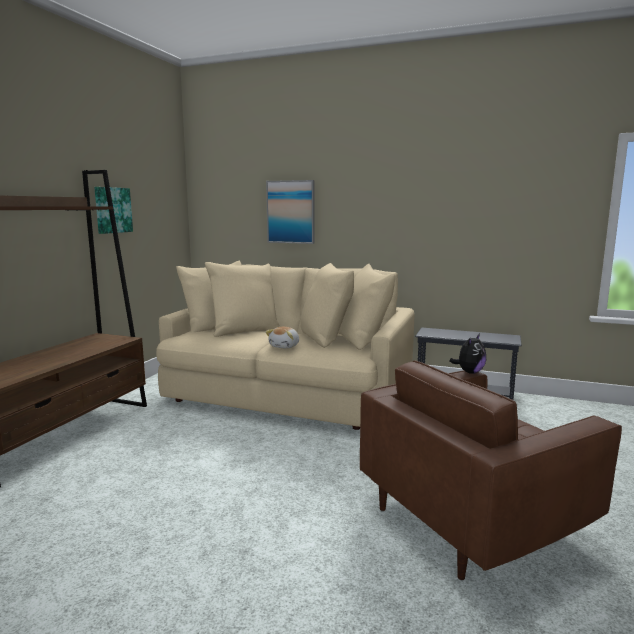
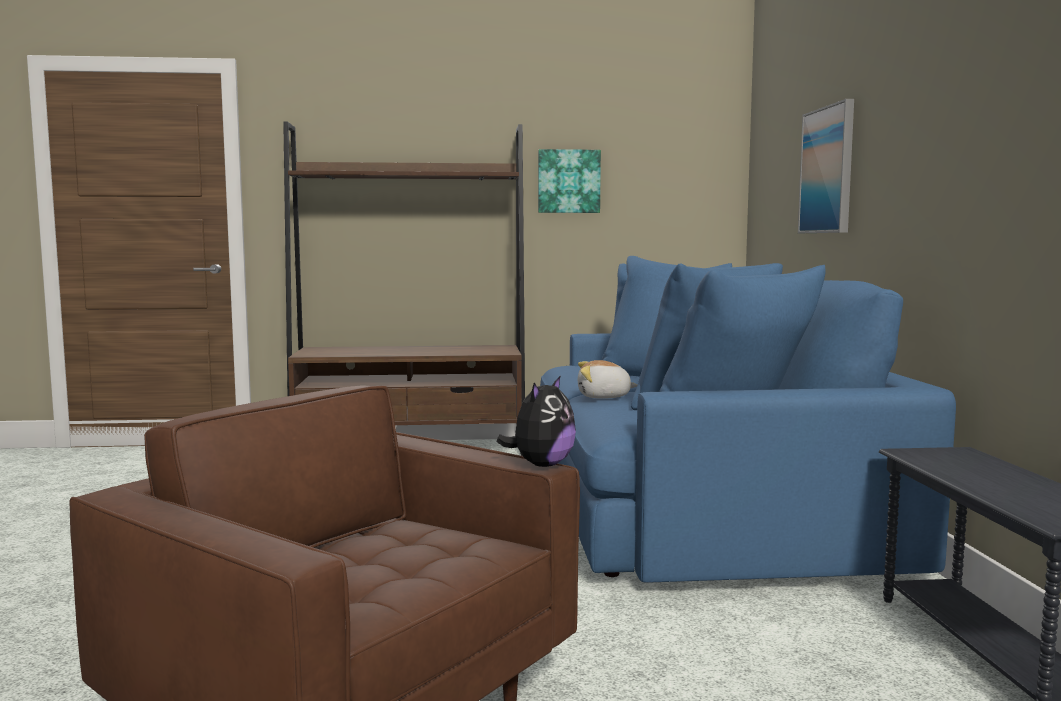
camera: 65 degrees right, 5 degrees down
(289, 390) = (697, 506): beige sofa -> blue sofa
(469, 372) = (541, 465): plush toy -> plush toy turned 75 degrees counterclockwise

